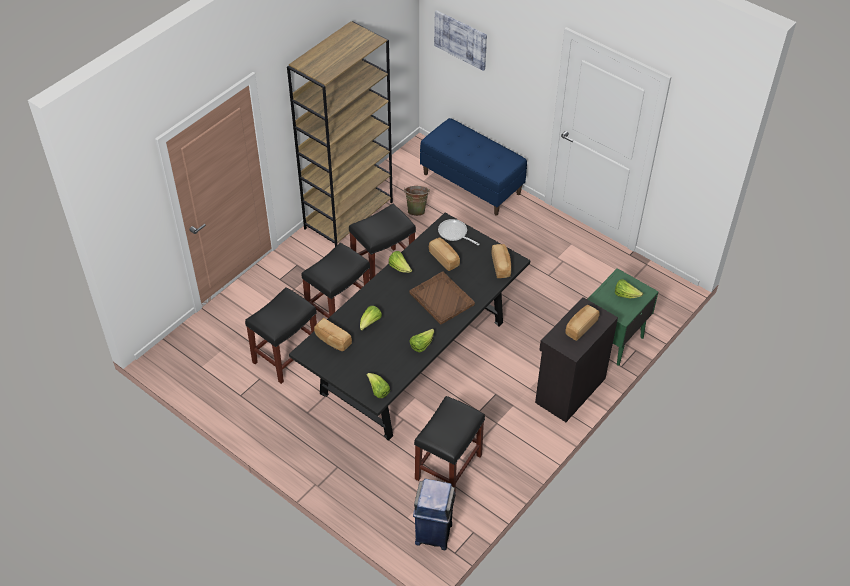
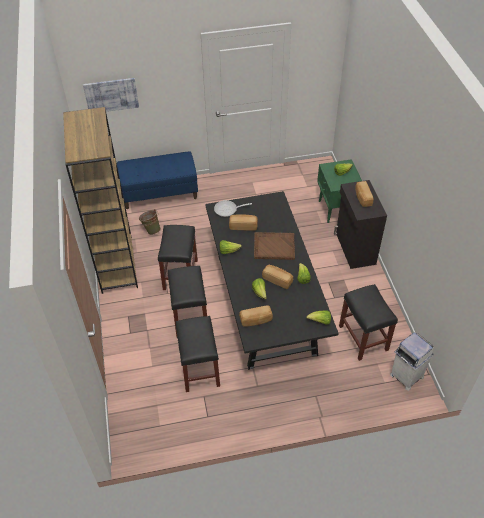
camera: 50 degrees left, 0 degrees up
(433, 533) = (406, 375): blue trash can -> white trash can
(501, 266) = (275, 205): bread -> bread (277, 280)

